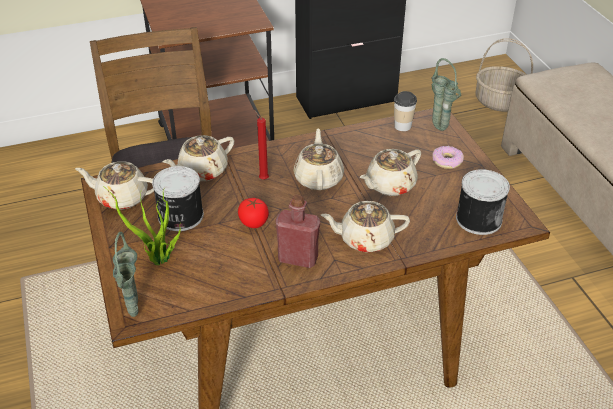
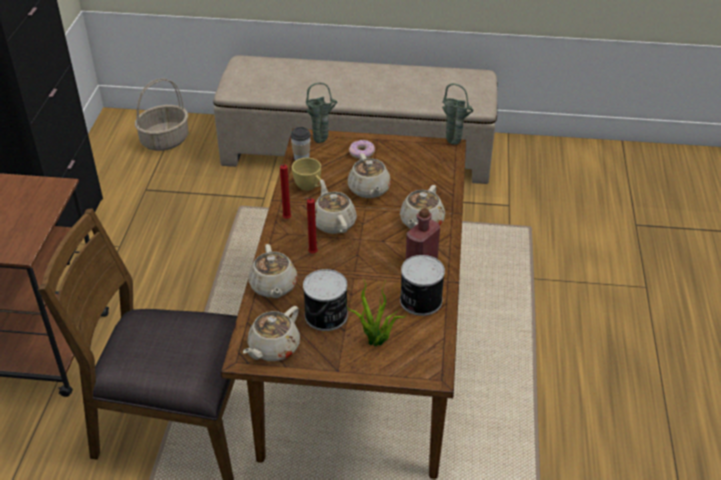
camera: 65 degrees left, 0 degrees up
(134, 314) = (431, 371): green vase -> green vase (455, 144)
(253, 222) = (363, 274): tomato -> none
(301, 147) = (286, 219): none -> red candle
(318, 178) = (333, 222): beige teapot -> beige teapot turned 45 degrees clockwise
(361, 146) = (309, 187): none -> yellow cup
(477, 218) = (433, 163): can -> can (419, 300)

